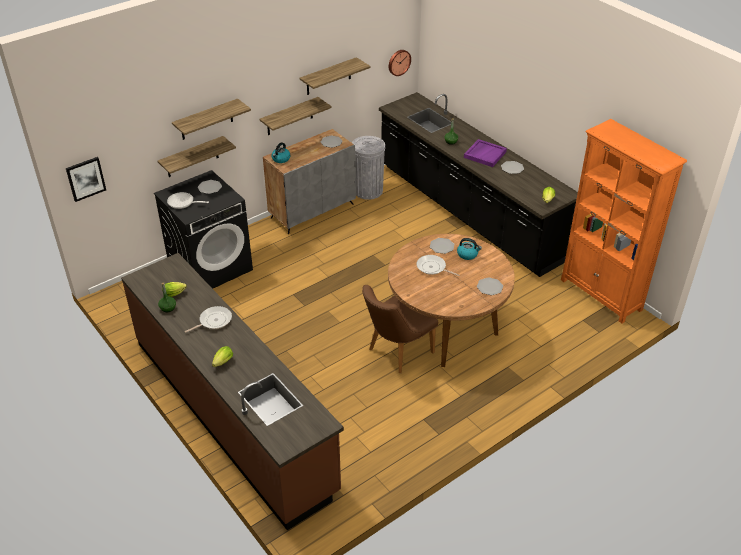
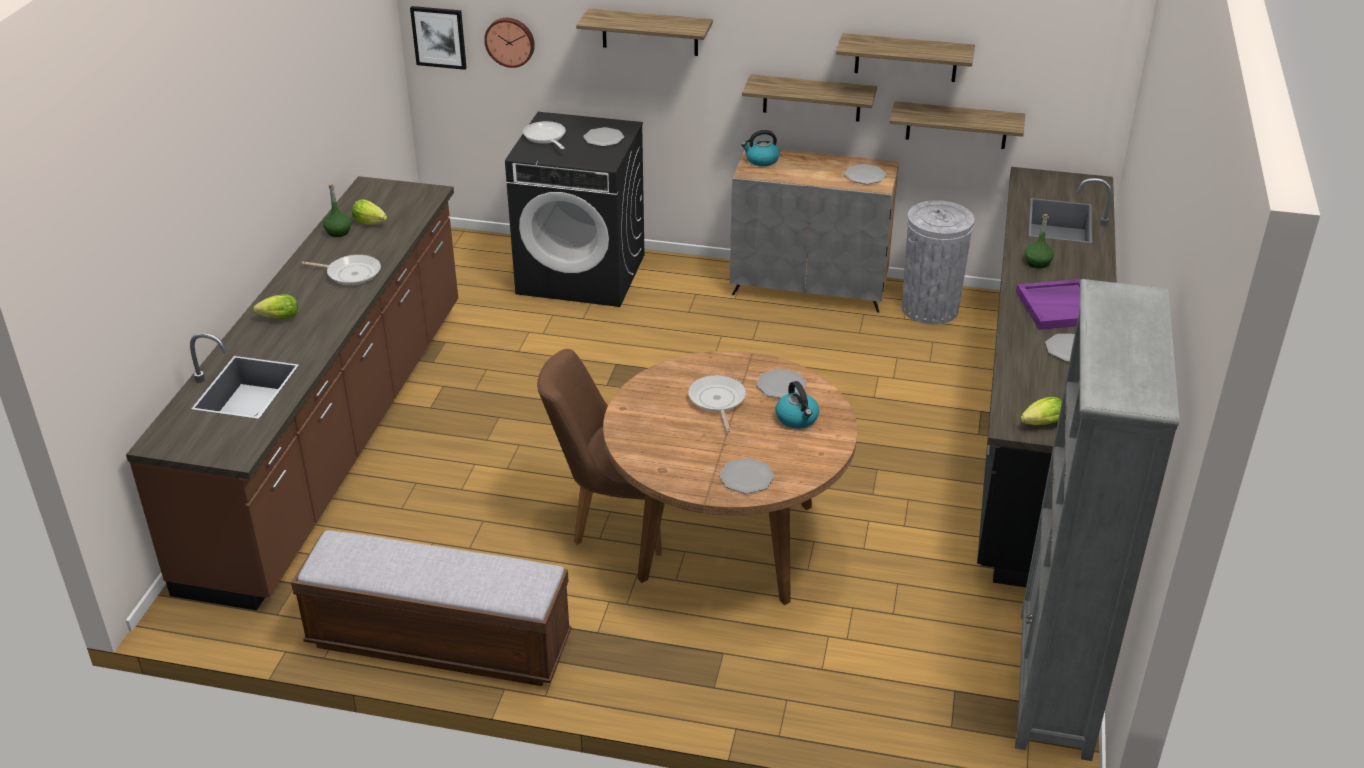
camera: 50 degrees right, 5 degrees down
(192, 157) = (616, 85): shelf -> shelf (957, 125)
(398, 62) = (1077, 96): wall clock -> wall clock (510, 41)
(418, 448) = (439, 642): none -> bench
(601, 295) = (1054, 683): orange bookcase -> grey bookcase

